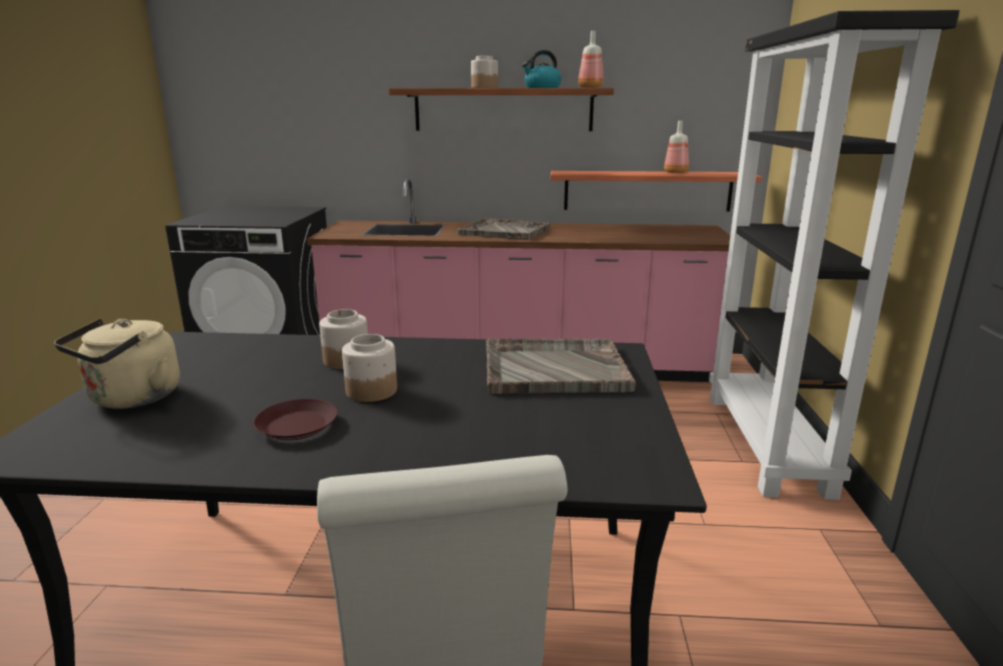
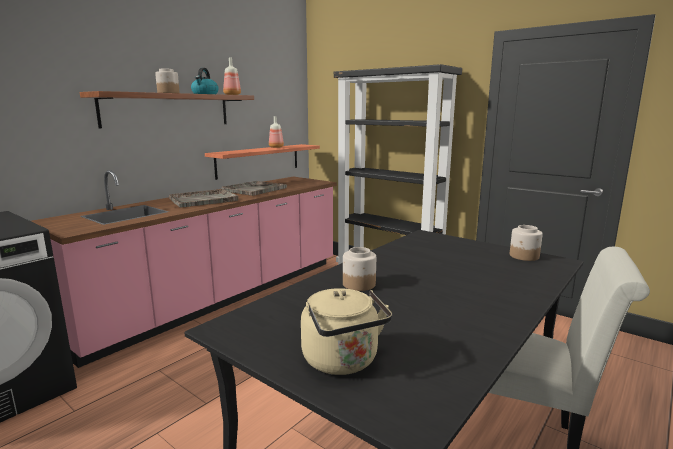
camera: 55 degrees left, 5 degrees down
(296, 426) = (453, 313): brown plate -> none
(371, 391) = (419, 287): jar -> jar (524, 256)
(553, 368) = (432, 248): grey tray -> grey tray (254, 189)

